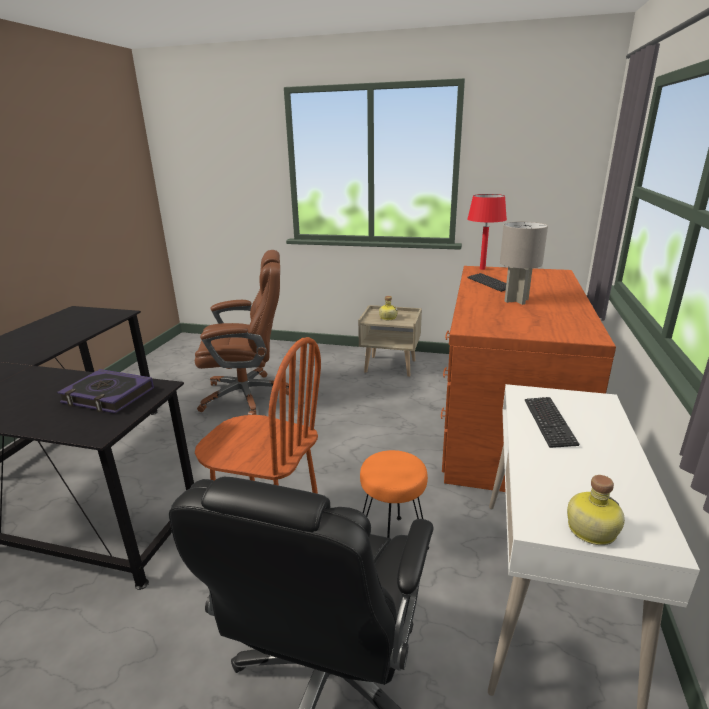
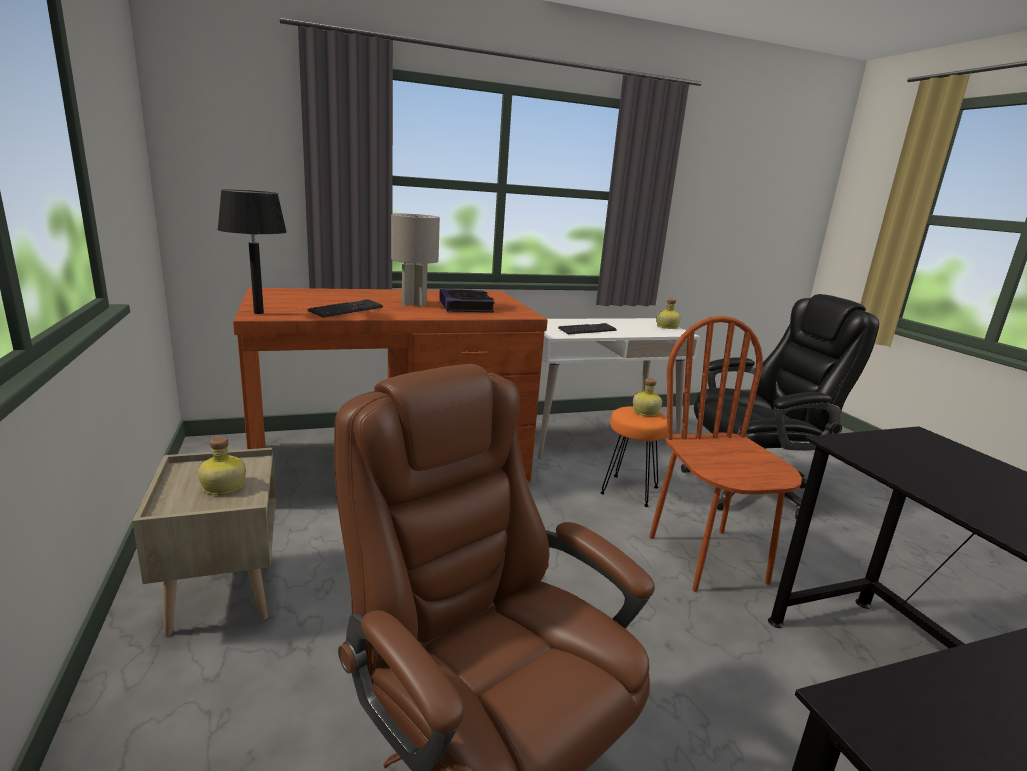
camera: 125 degrees left, 5 degrees down
(108, 396) = (915, 463): book -> book (466, 306)
(396, 472) = (645, 412): none -> bottle
(482, 269) = (258, 313): red table lamp -> black table lamp

